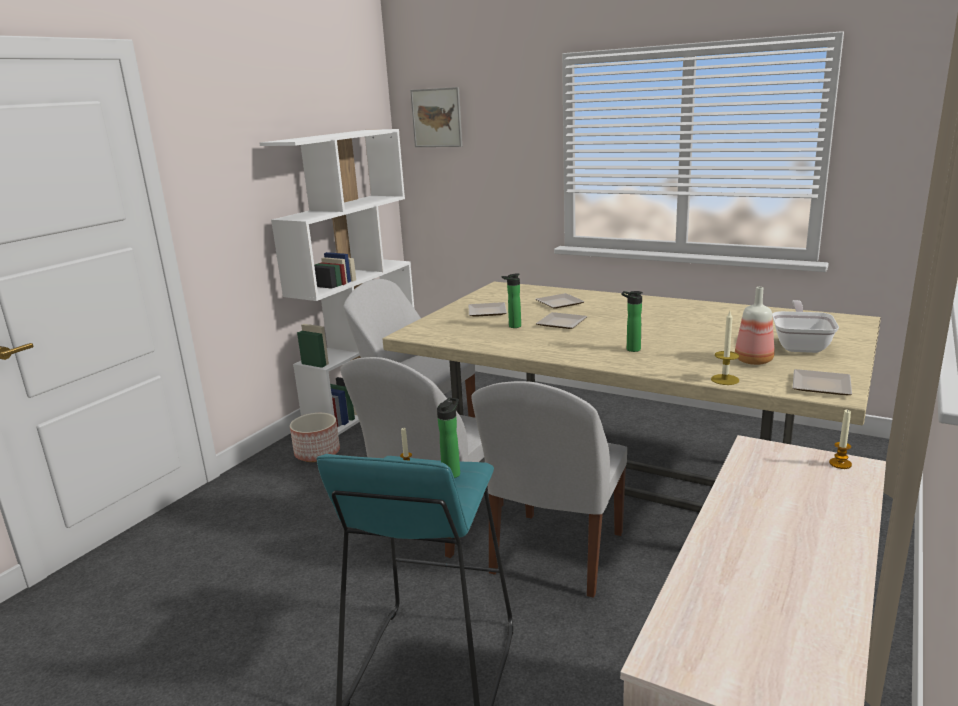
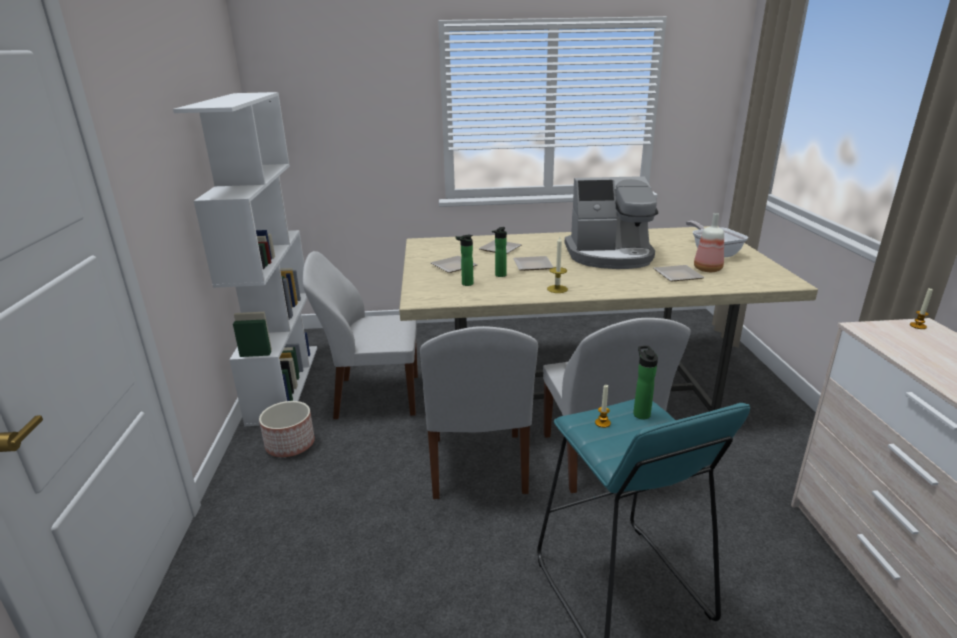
camera: 35 degrees left, 5 degrees up
(437, 118) = (300, 80): picture -> none
(631, 349) = (620, 277): bottle -> bottle (465, 284)
(663, 327) = (610, 256): none -> coffee machine
(725, 379) = (716, 287): candle -> candle (557, 289)
(819, 386) = (772, 279): plate -> plate (677, 276)

